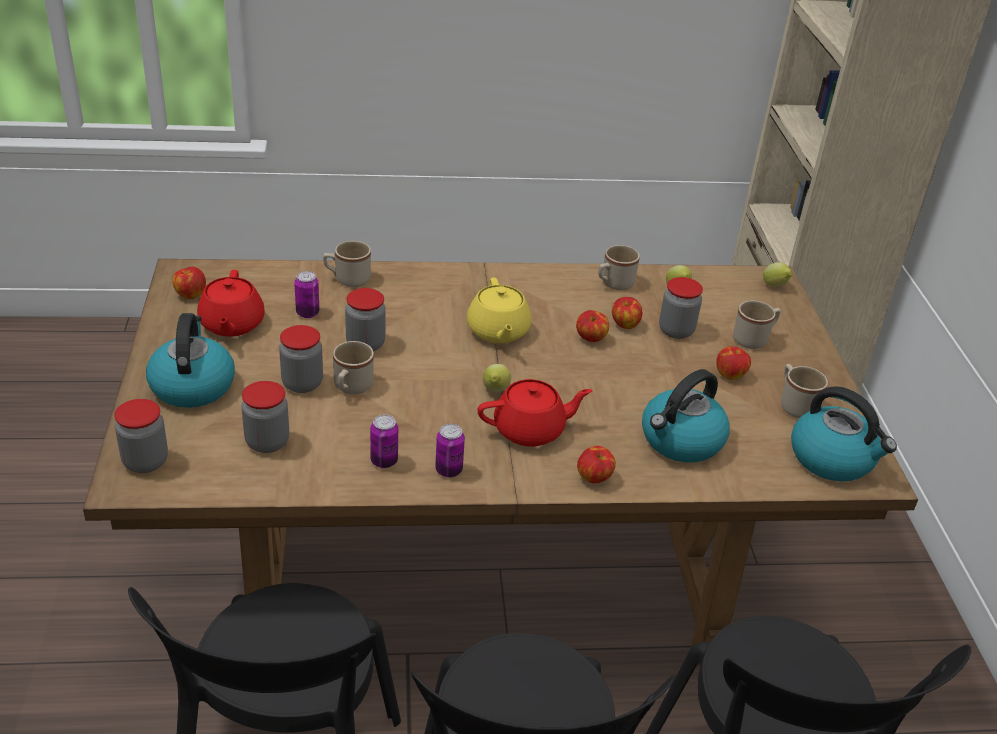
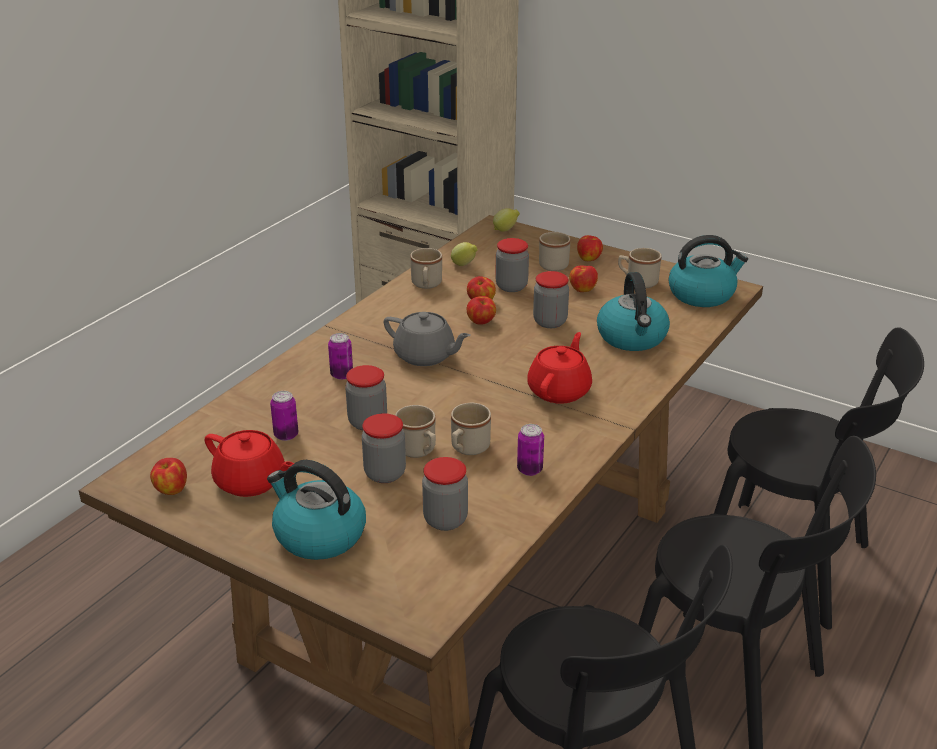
camera: 50 degrees left, 5 degrees down
(145, 462) = (402, 598): jar -> jar (550, 322)
(347, 279) = (261, 397): beige mug -> beige mug (467, 449)
(448, 470) = (570, 444): can -> can (341, 375)
(495, 391) = (498, 387): lemon -> none
(498, 332) = (425, 356): yellow teapot -> grey teapot
(594, 478) = (638, 387): apple -> apple (589, 259)

